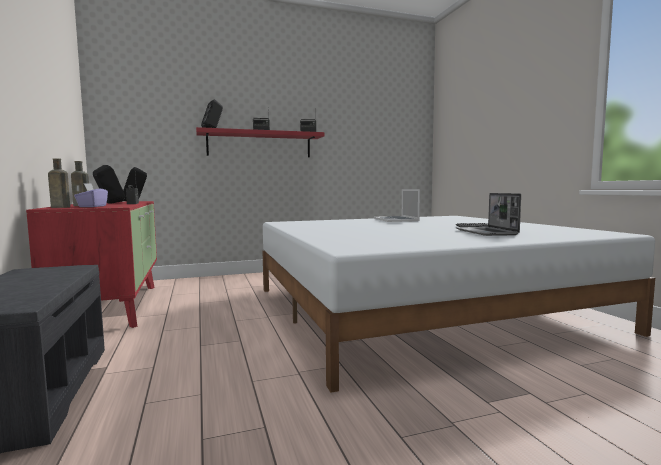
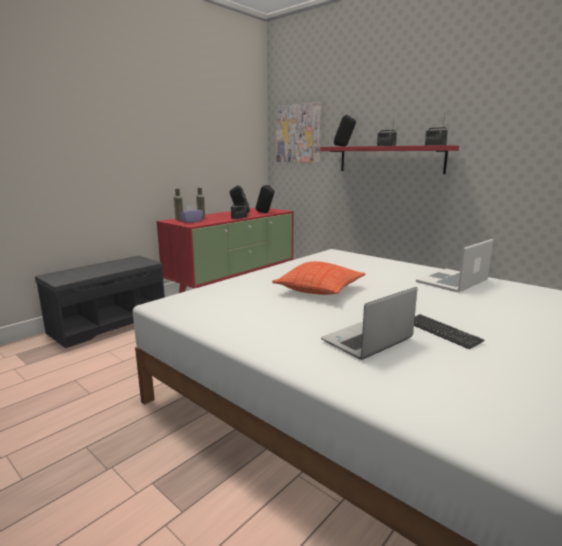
camera: 60 degrees right, 10 degrees up
(140, 113) = (298, 134): none -> picture
(375, 230) = (319, 290): none -> orange pillow

